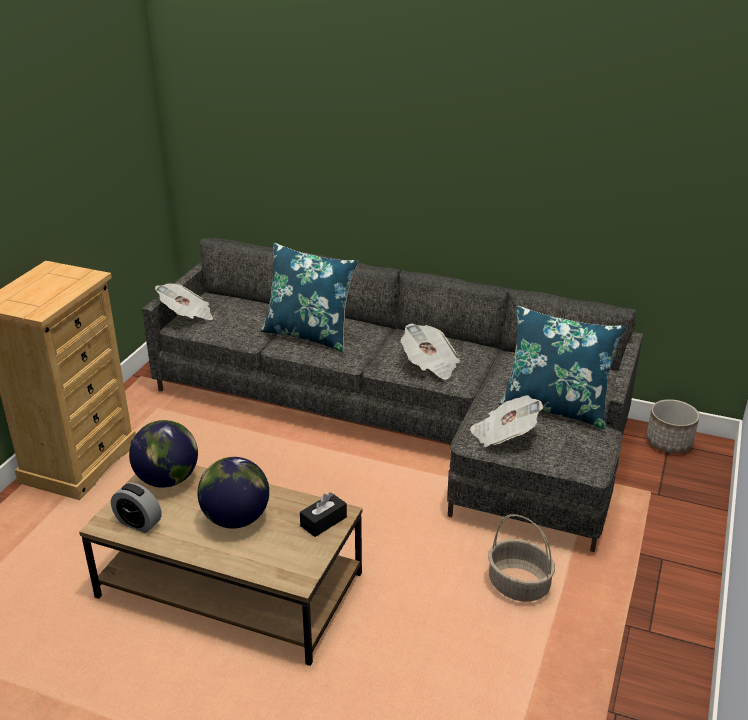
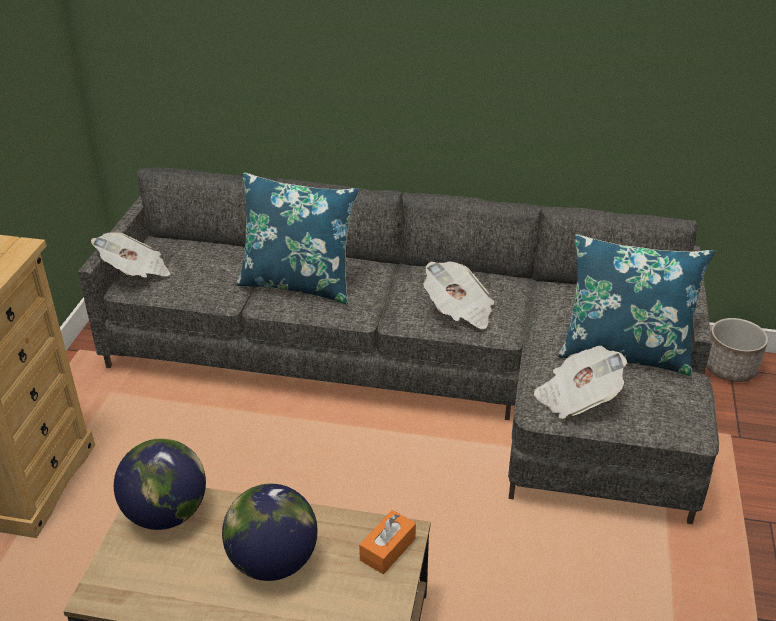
camera: 10 degrees left, 5 degrees up
(138, 523) = (143, 586): alarm clock -> none
(323, 521) = (387, 549): black tissue box -> orange tissue box
(517, 585) = (617, 582): basket -> none

